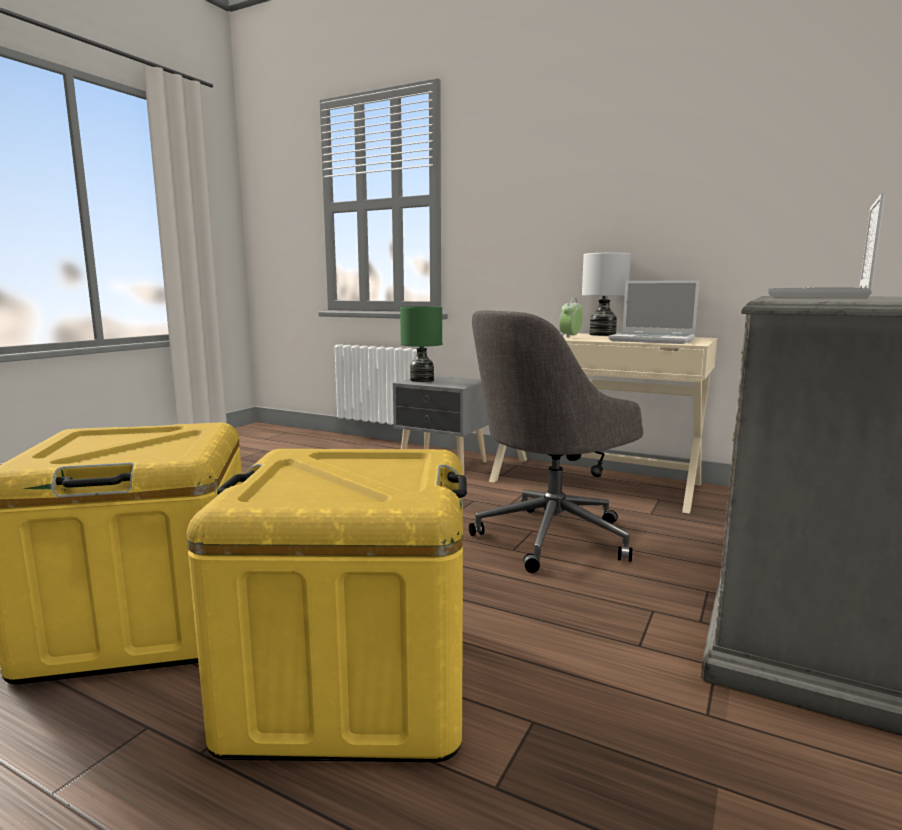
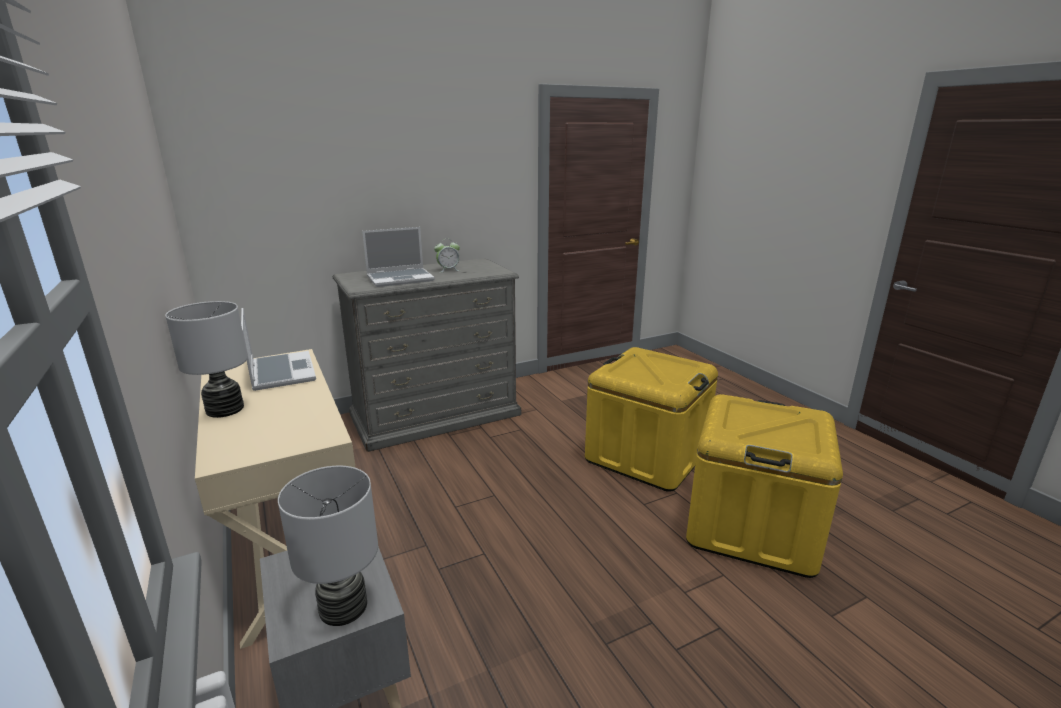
camera: 145 degrees left, 10 degrees up
(422, 380) = (343, 607): green table lamp -> grey table lamp
(551, 538) = (457, 494): grey office chair -> none
(570, 338) = (300, 405): alarm clock -> alarm clock (448, 270)

